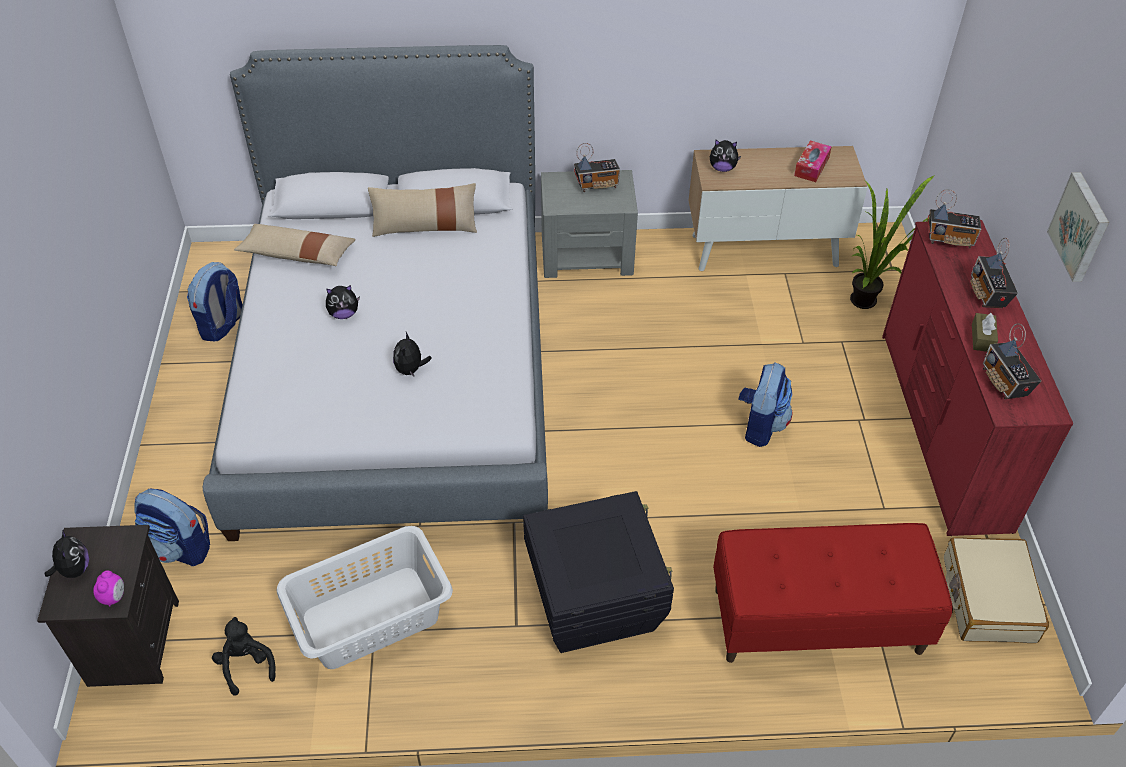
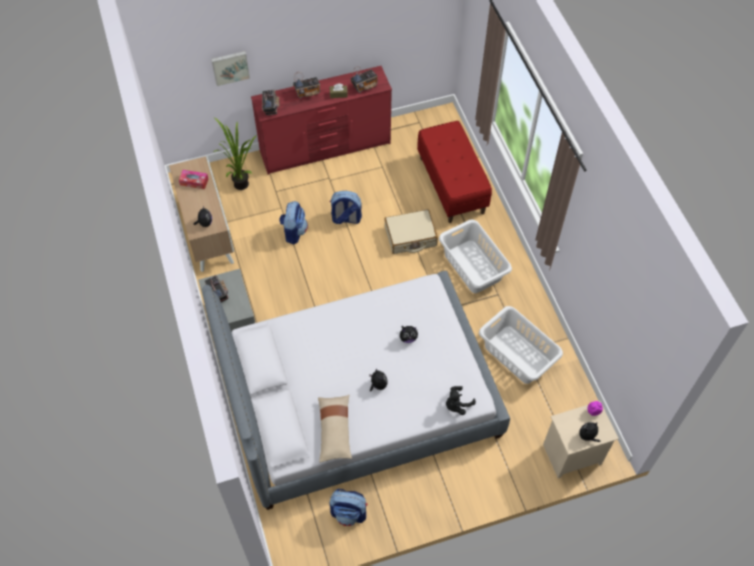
camera: 105 degrees left, 10 degrees up
(132, 641) = (571, 455): black nightstand -> beige nightstand
(181, 548) = (513, 458): backpack -> backpack (293, 232)
(246, 665) = (562, 398): black plush toy -> black plush toy (457, 405)
(425, 227) = (290, 368): beige pillow -> none
(595, 599) = (472, 267): black storage box -> white laundry basket
(987, 599) = (418, 129): beige suitcase -> beige suitcase (410, 237)
(1081, 227) = (325, 29): picture -> picture (230, 67)

